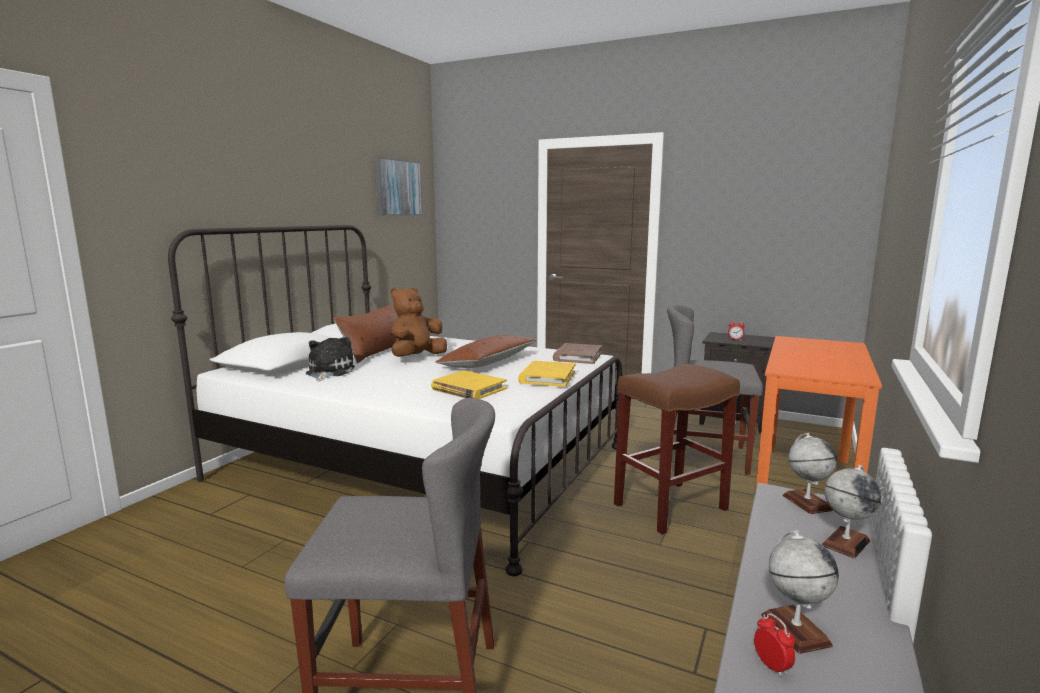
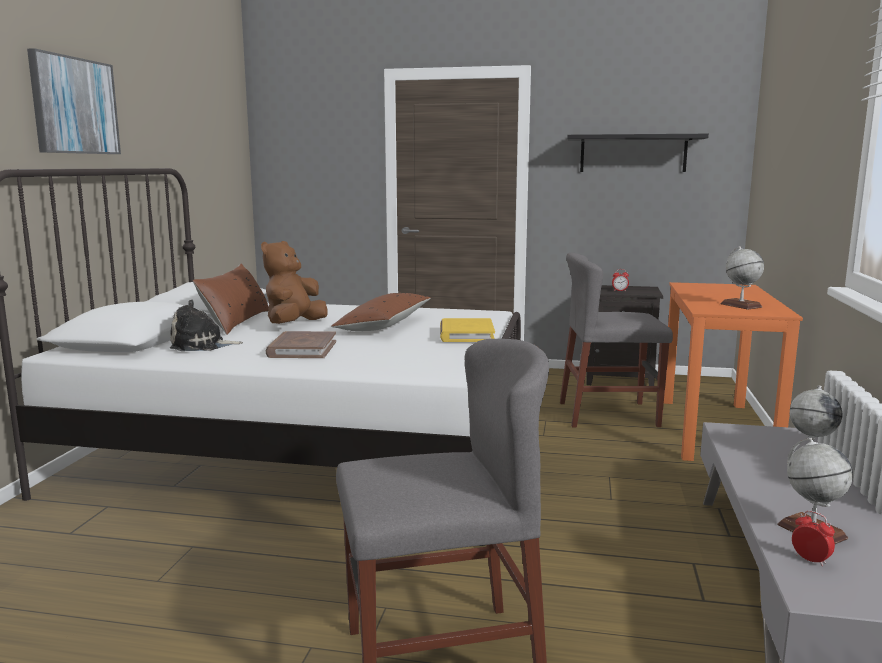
camera: 15 degrees left, 0 degrees up
(328, 372) = (201, 345): plush toy -> plush toy turned 90 degrees counterclockwise
(398, 188) = (214, 123): picture -> picture (74, 106)
(468, 389) = (390, 351): yellow book -> none
(577, 356) = (476, 314): brown book -> brown book (302, 349)
(671, 506) = (602, 463): brown stool -> none
(757, 212) = (633, 153): none -> black shelf
(806, 502) = (757, 434): globe -> globe (740, 305)

